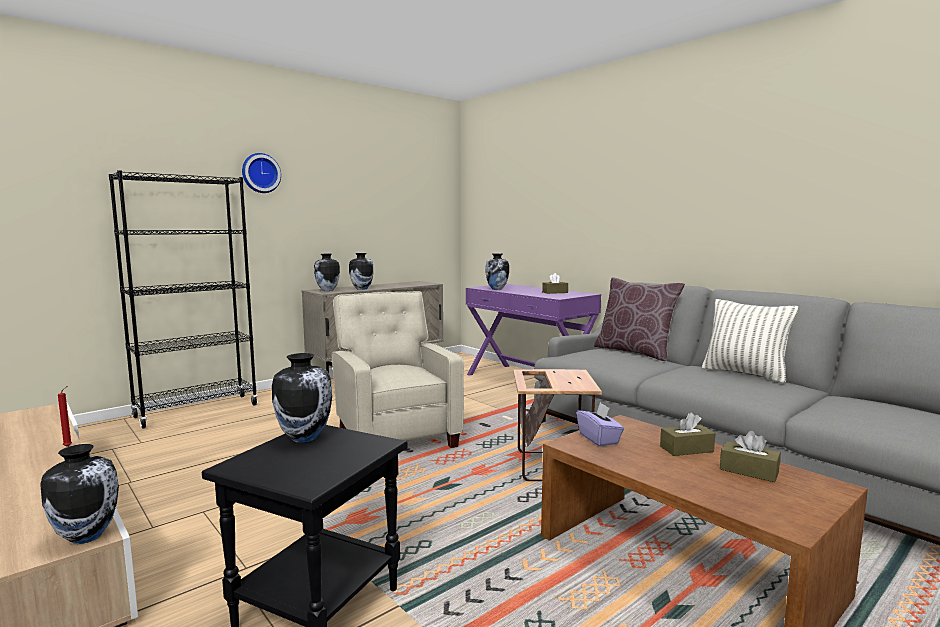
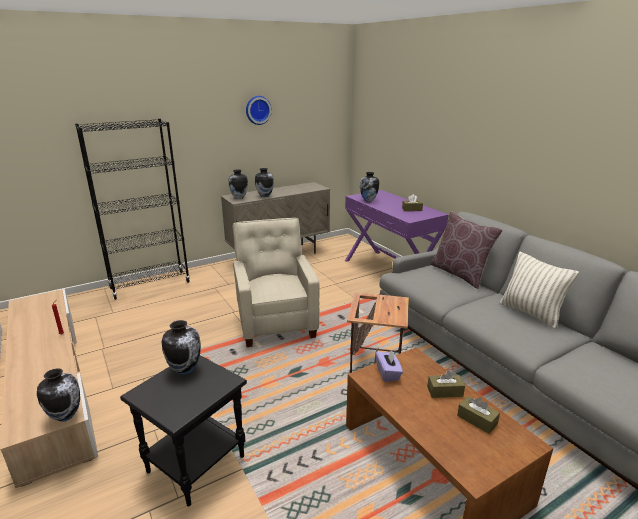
camera: 10 degrees right, 15 degrees up
(260, 173) = (185, 109): wall clock -> wall clock (257, 110)

